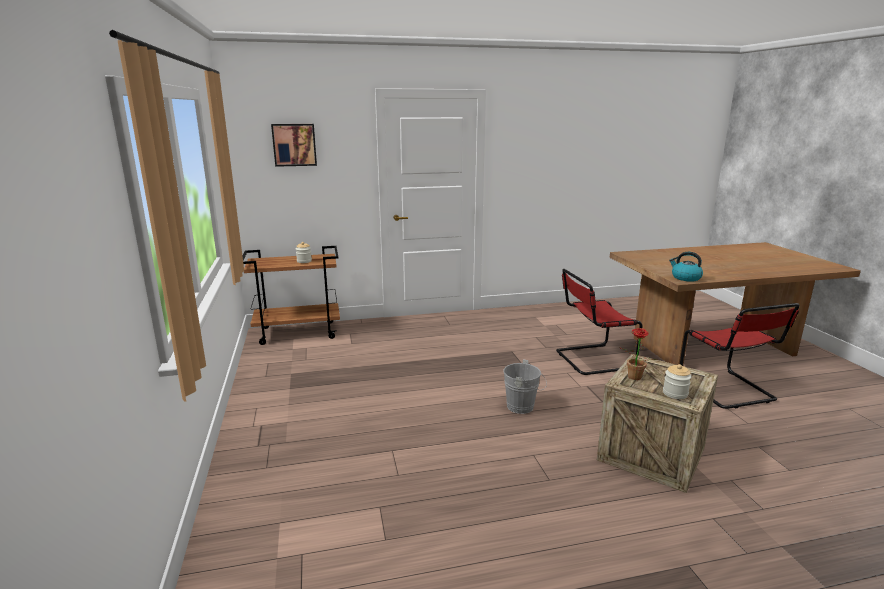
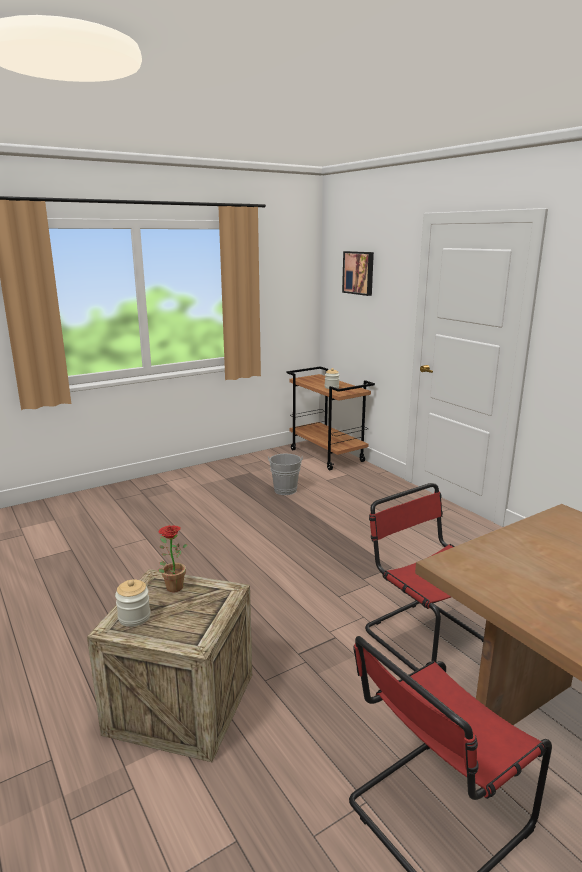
camera: 70 degrees right, 0 degrees up
(523, 407) = (251, 593): grey bucket -> grey bucket (285, 491)
(685, 278) = (468, 569): kettle -> none

